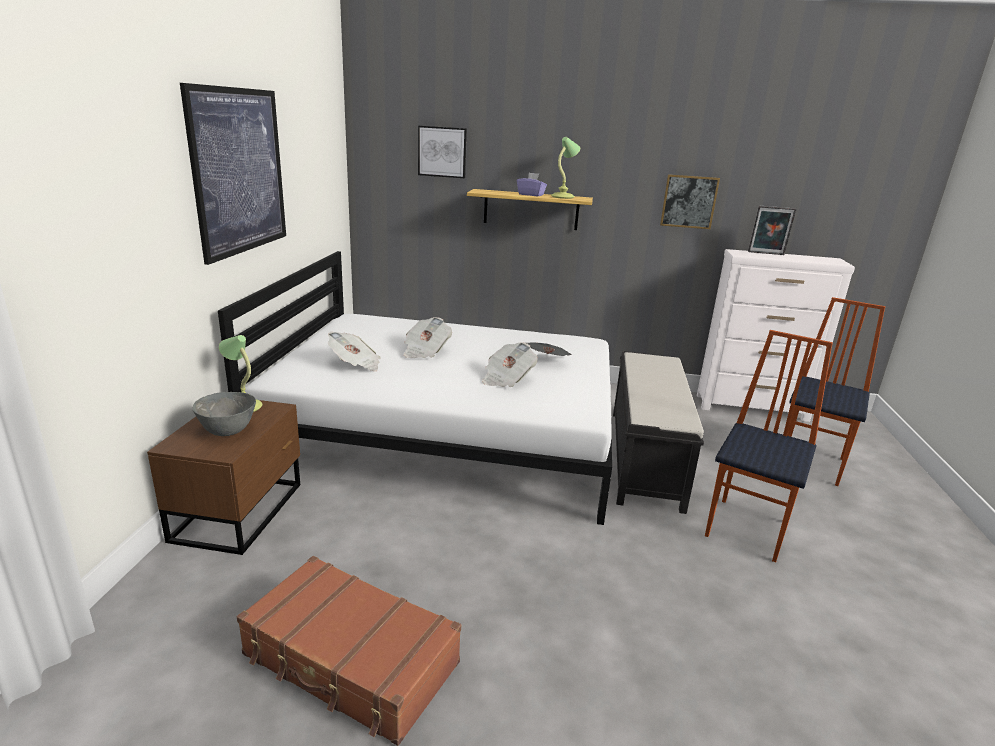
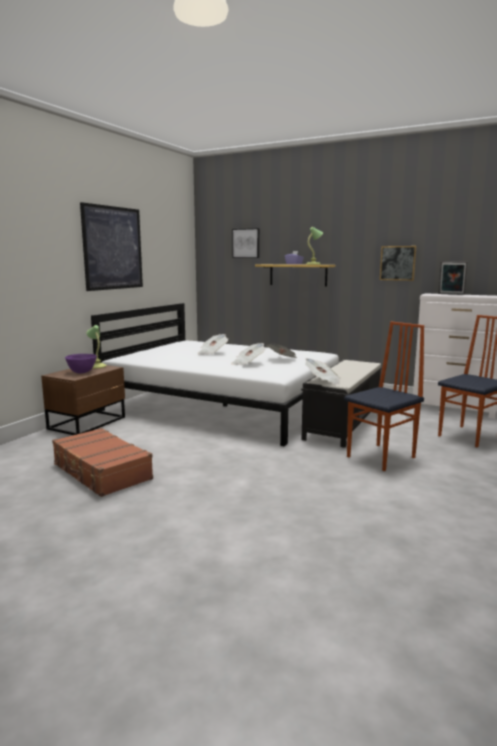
camera: 20 degrees right, 10 degrees down
(228, 431) = (82, 372): grey bowl -> purple bowl
(356, 364) = (167, 355): newspaper -> newspaper (323, 381)

